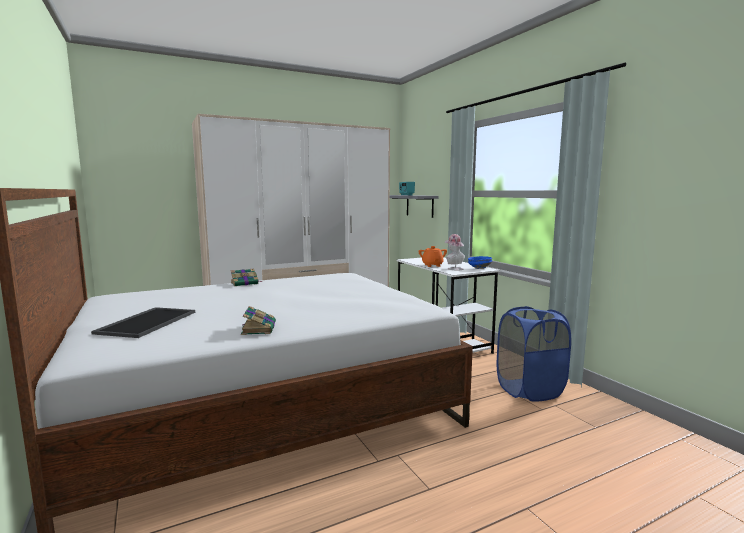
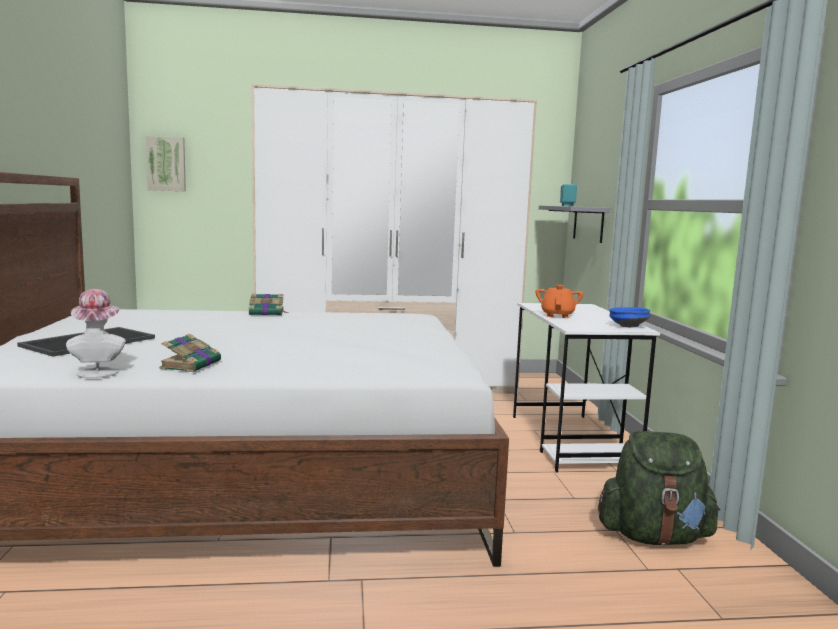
camera: 20 degrees right, 0 degrees up
(114, 174) = (166, 164): none -> picture
(453, 268) = (583, 323): hat -> hat (98, 371)
(529, 390) = (654, 536): blue laundry basket -> green backpack

